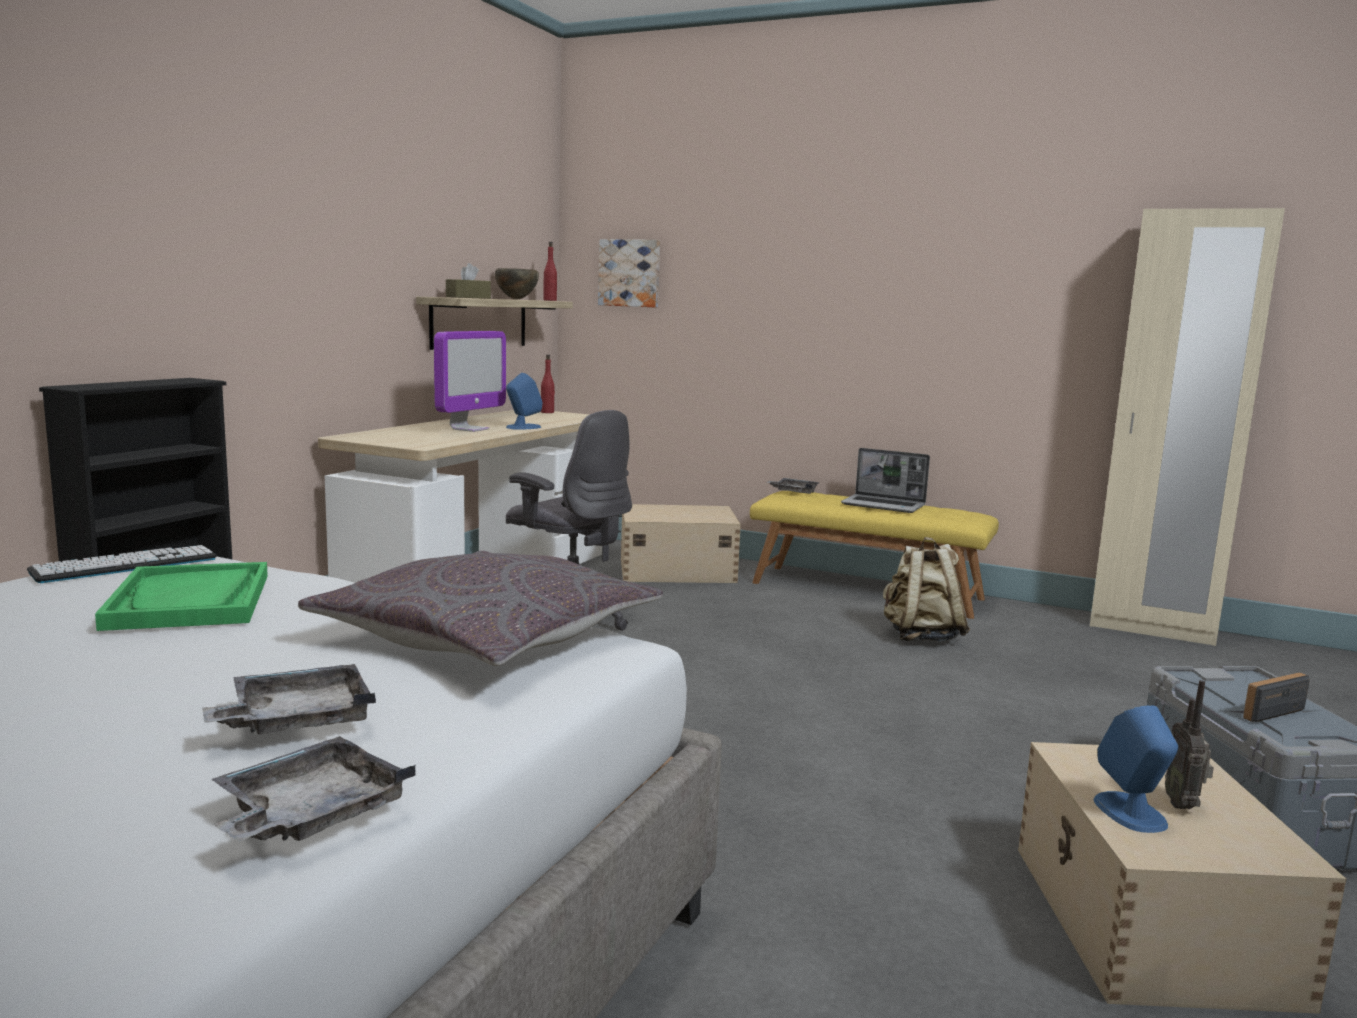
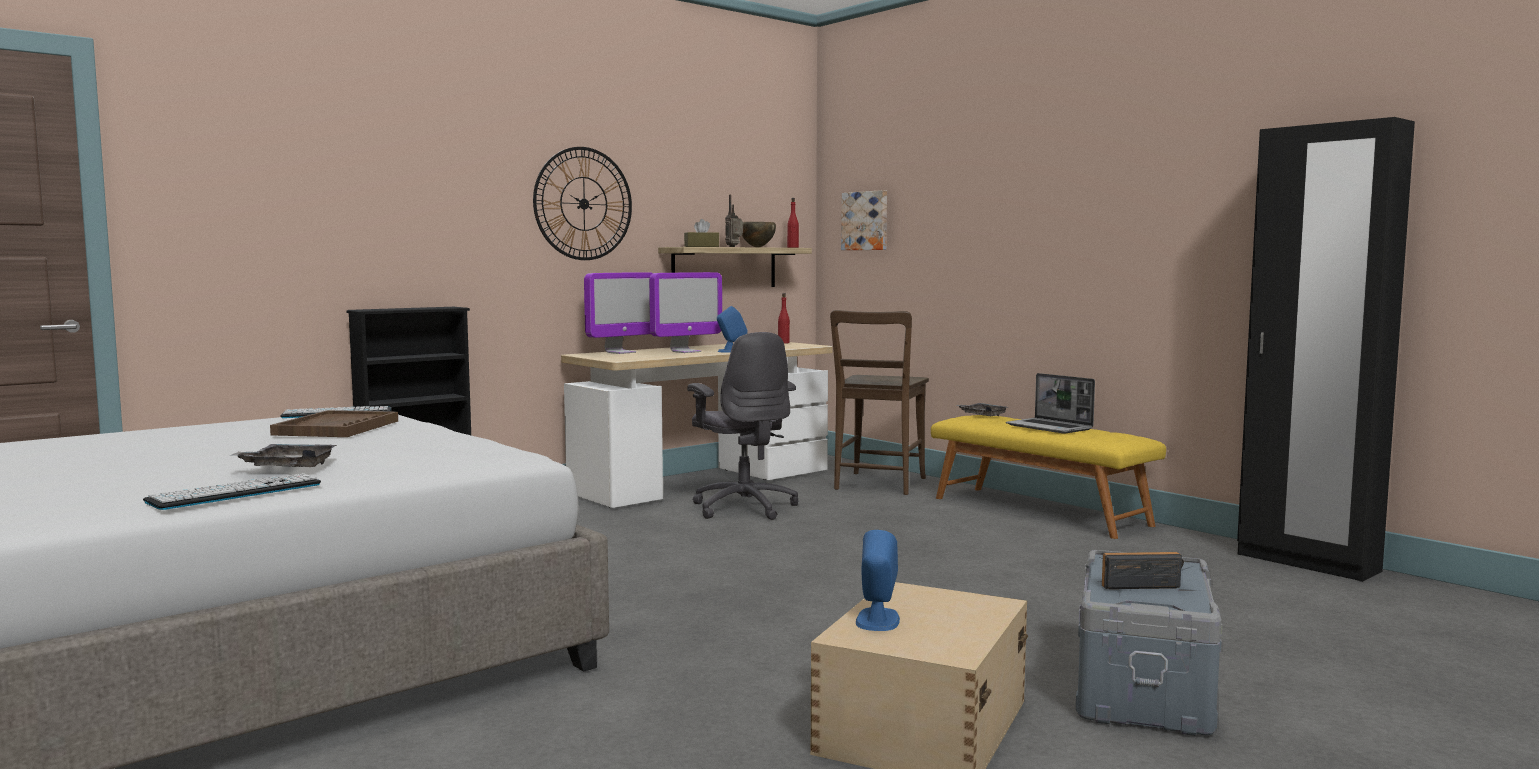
camera: 25 degrees right, 5 degrees down
(190, 601) = (337, 428): green tray -> brown tray
(309, 814) = (235, 493): grey tray -> keyboard
(337, 236) = (583, 204): none -> wall clock
(390, 432) = (620, 352): none -> monitor
(488, 636) = (456, 450): grey pillow -> none
(675, 570) = (878, 485): beige storage box -> brown chair
(921, 637) = (1035, 546): beige backpack -> none
(1151, 629) = (1307, 563): beige wardrobe -> black wardrobe
(1183, 805) = (932, 622): radio -> radio (734, 247)

